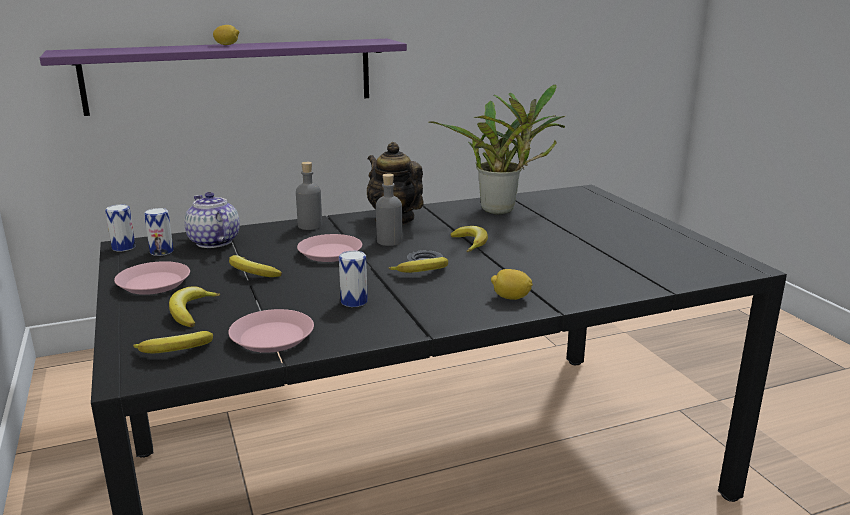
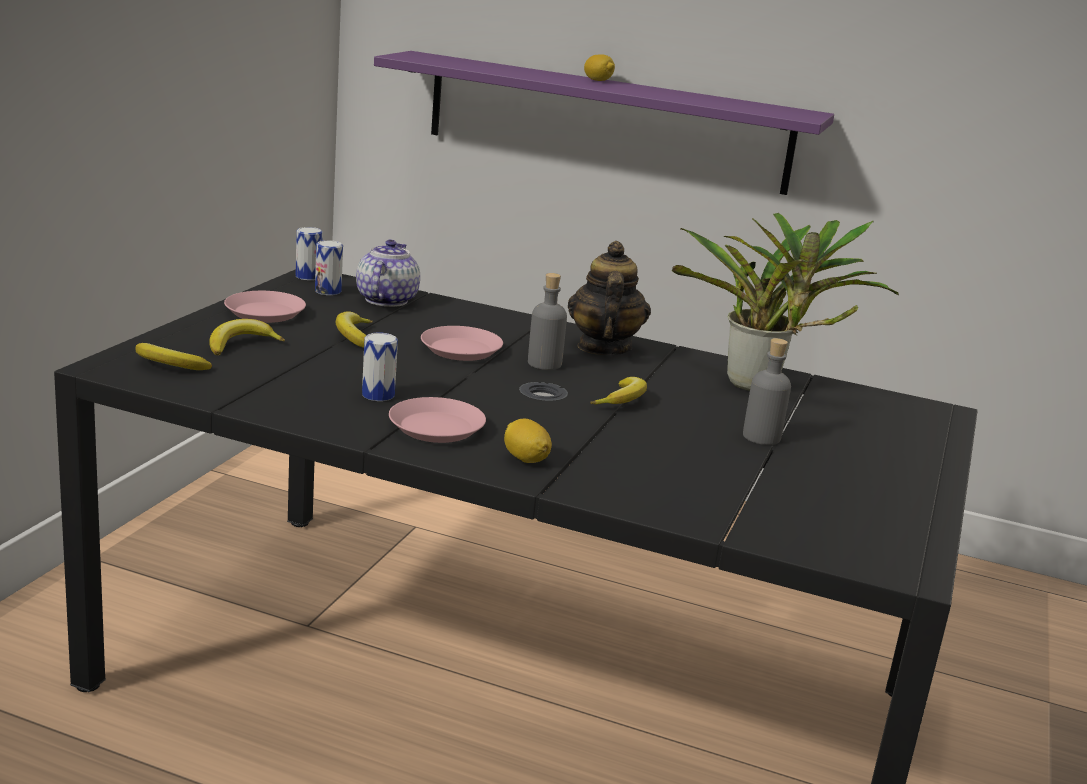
camera: 40 degrees right, 0 degrees up
(272, 337) = (250, 389): pink plate -> pink plate (436, 428)
(310, 226) = (504, 320): grey bottle -> grey bottle (761, 437)
(422, 272) = (501, 401): banana -> none

